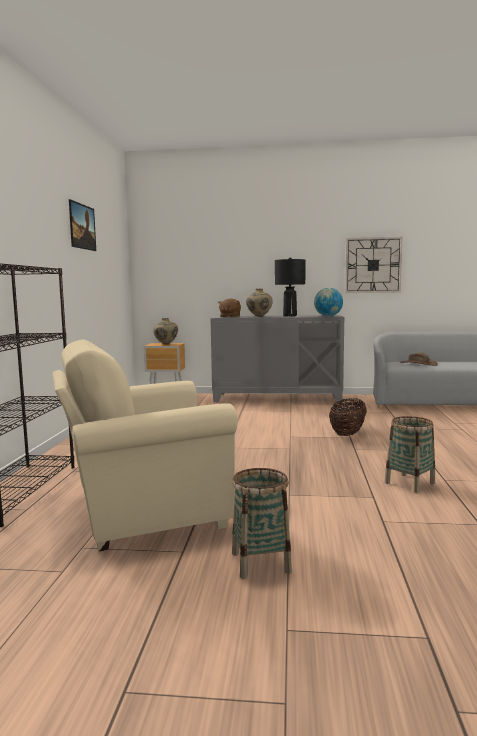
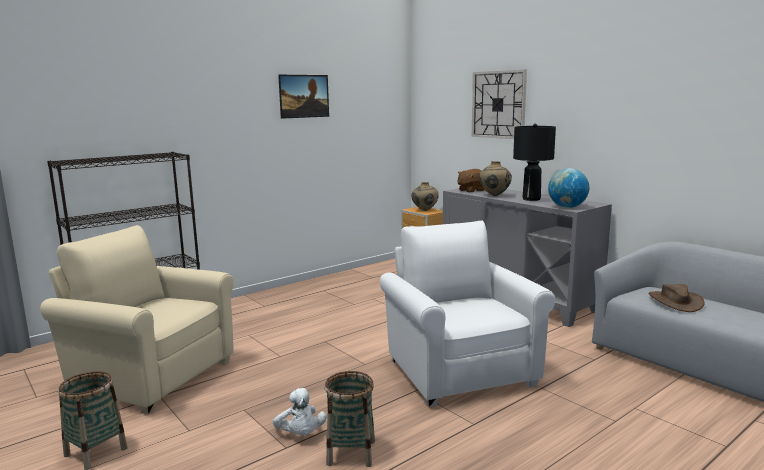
camera: 45 degrees right, 5 degrees up
(347, 434) = (459, 370): basket -> white armchair
(361, 488) = (300, 434): none -> white plush toy
(373, 265) = (664, 137): wall clock -> wall clock (498, 104)

